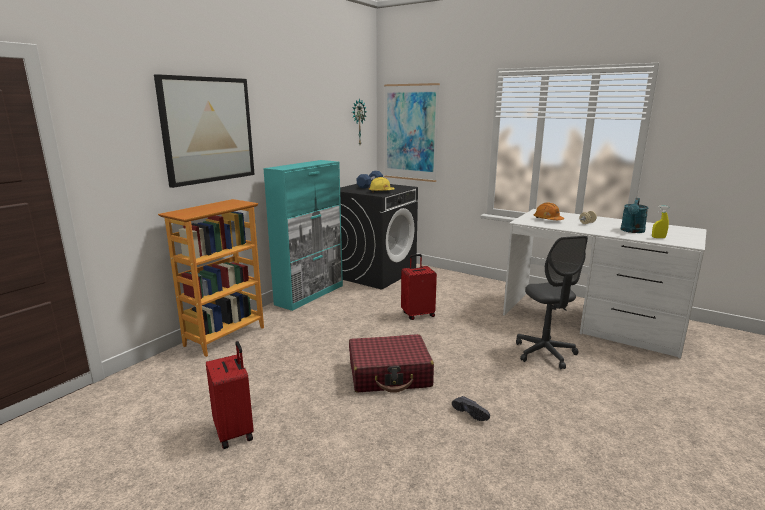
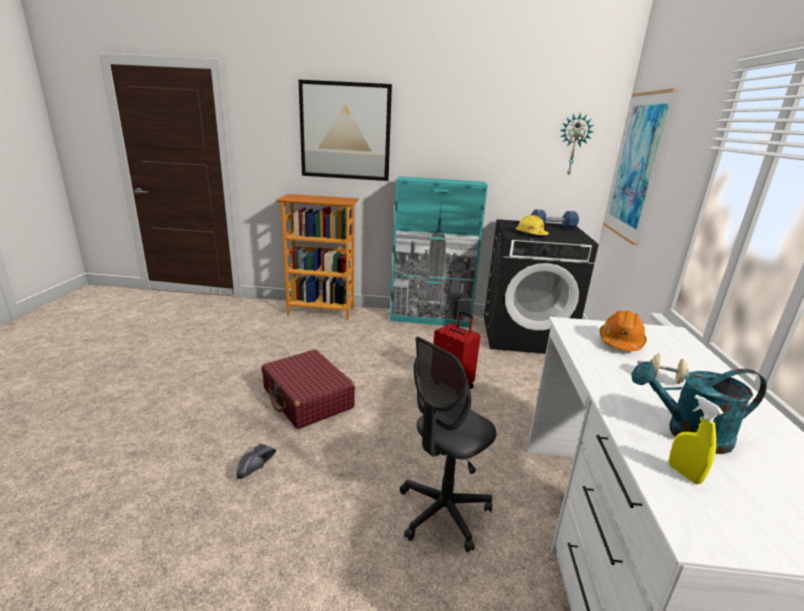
camera: 60 degrees right, 5 degrees up
(235, 432) = (192, 355): red suitcase -> none

